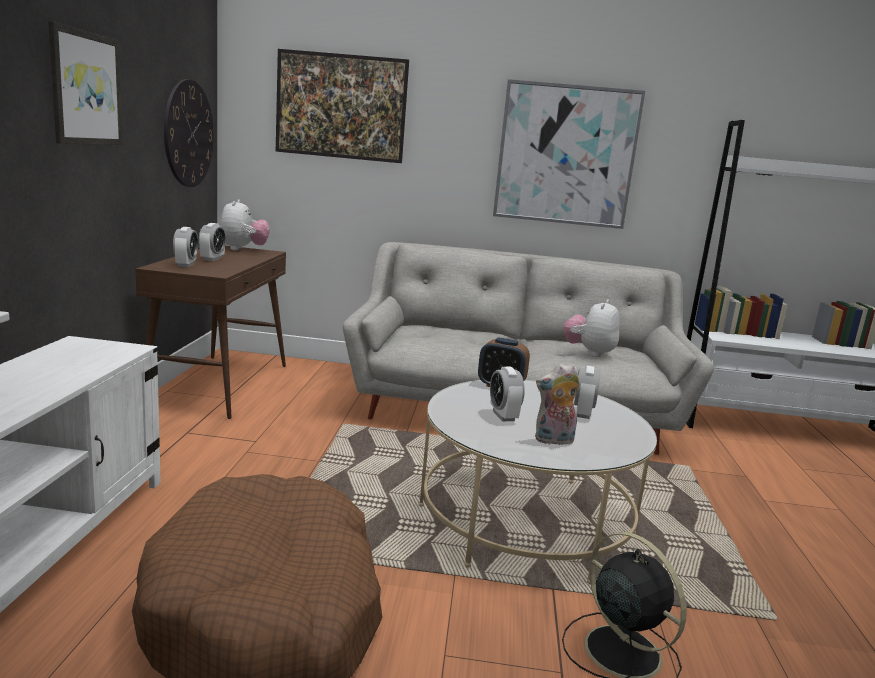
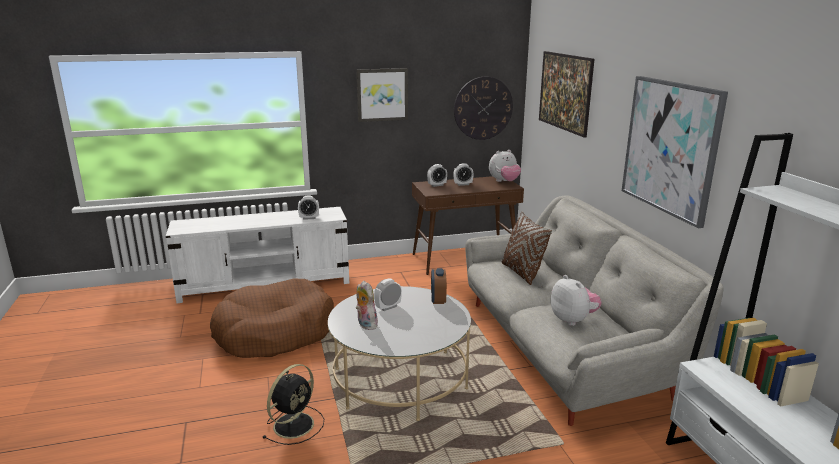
camera: 70 degrees right, 5 degrees up
(452, 338) = (522, 273): none -> brown pillow
(582, 413) = (421, 328): alarm clock -> alarm clock (309, 218)
(589, 352) = (573, 320): plush toy -> plush toy turned 60 degrees clockwise

